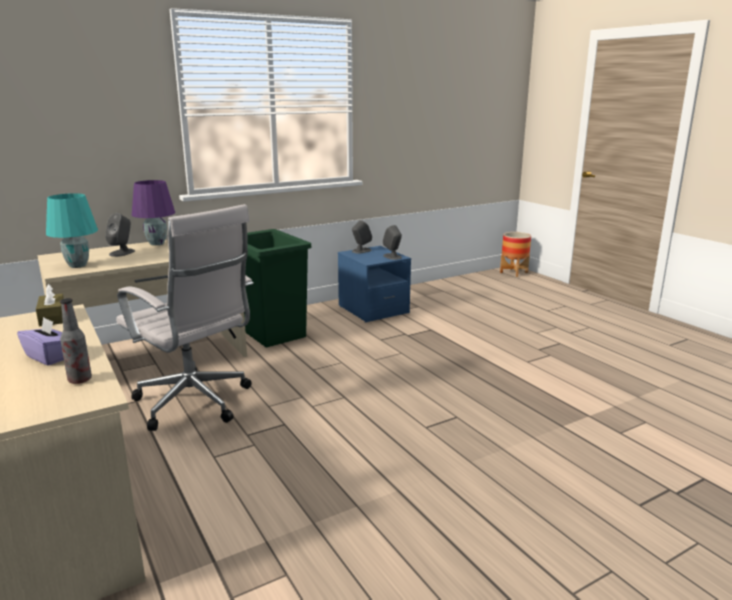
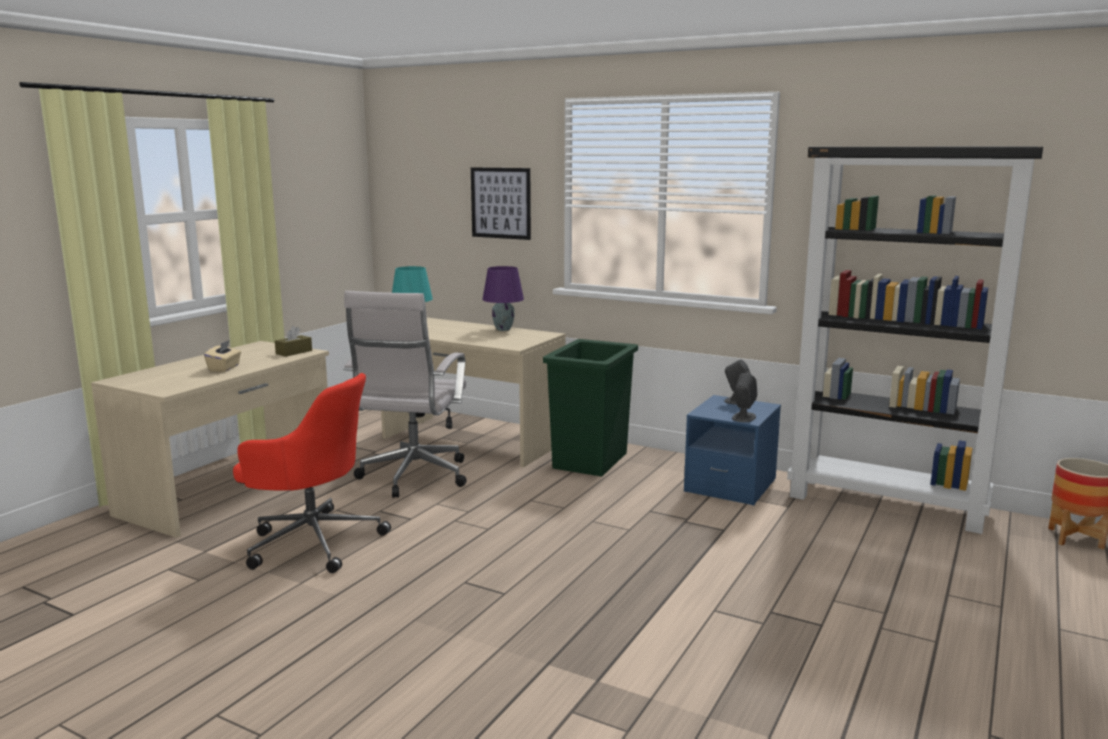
camera: 60 degrees right, 5 degrees down
(50, 357) = (224, 368): purple tissue box -> beige tissue box
(80, 380) = (191, 381): bottle -> none
(103, 117) = (500, 203): none -> picture
(122, 253) = (462, 329): grey speaker -> none
(272, 483) = (312, 541): none -> red office chair
(441, 287) = (887, 503): none -> black bookcase

